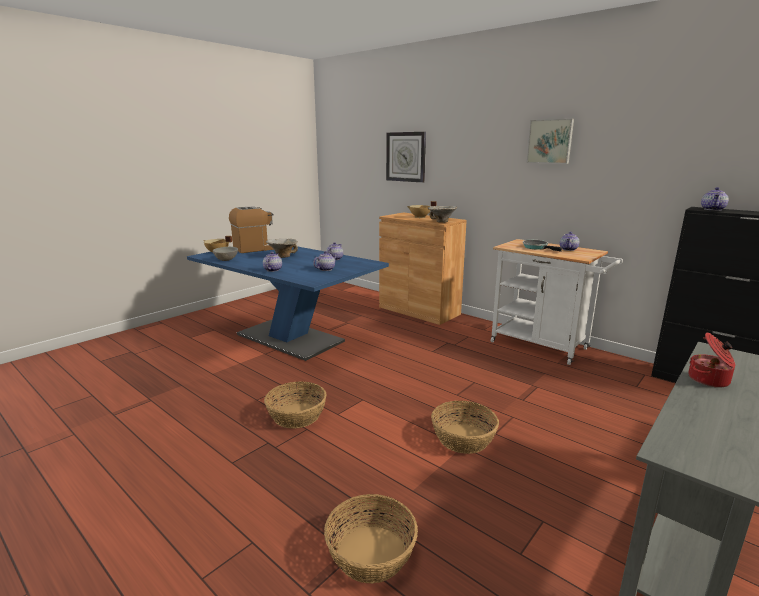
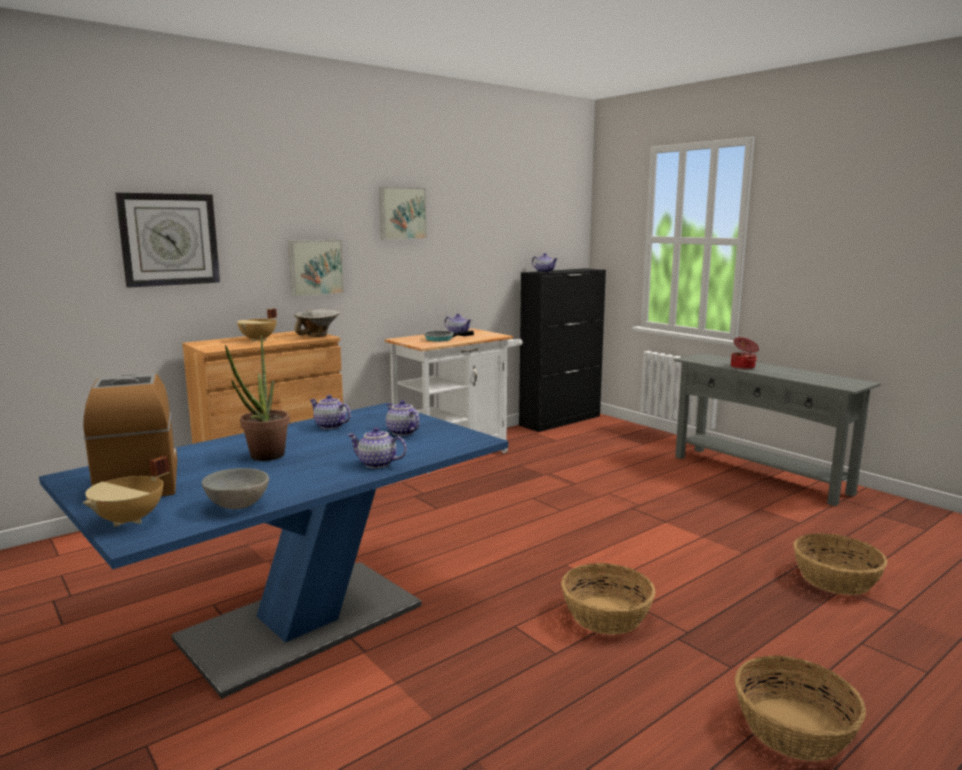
camera: 80 degrees left, 5 degrees down
(283, 256) = (263, 458): bowl -> potted plant
(462, 438) = (650, 520): basket -> basket (794, 729)
(477, 179) = (315, 267): none -> picture

